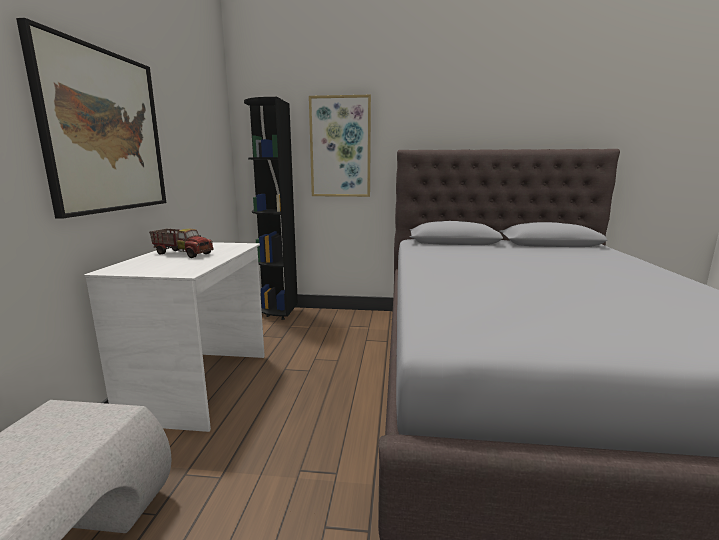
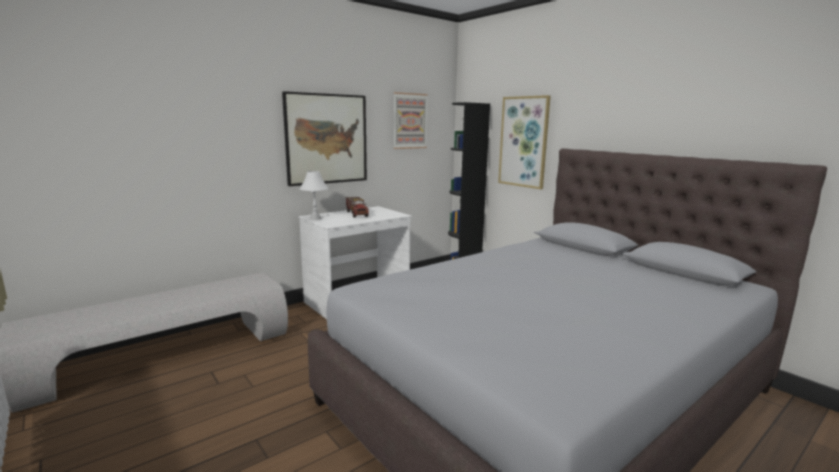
camera: 45 degrees right, 0 degrees up
(131, 270) = (315, 218): none -> white table lamp
(195, 119) = (410, 121): none -> picture

